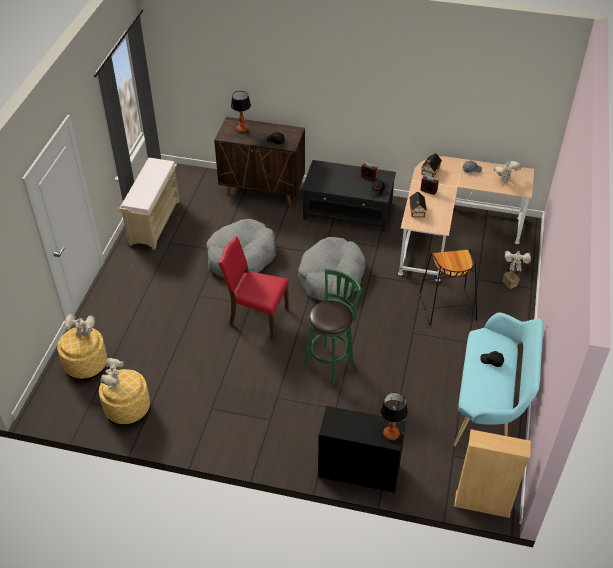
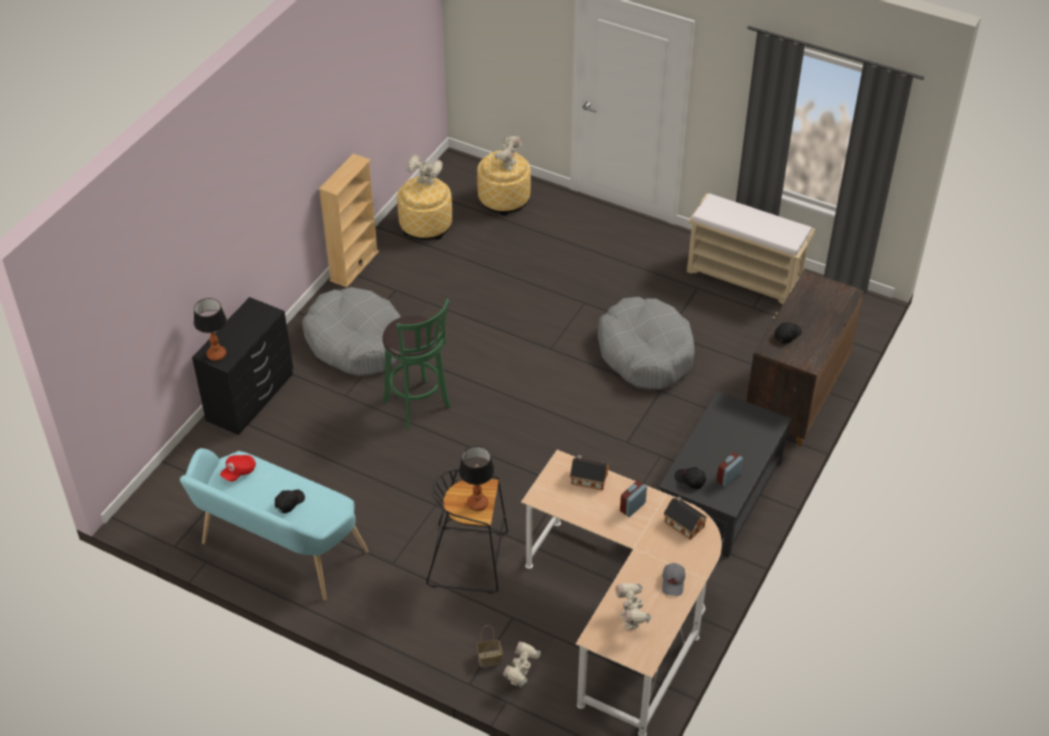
camera: 105 degrees right, 0 degrees up
(242, 129) = (825, 303): table lamp -> table lamp (478, 504)
(257, 317) = (525, 351): red chair -> none
(331, 277) = (574, 441): grey dog bed -> grey dog bed (356, 342)
(481, 397) = (239, 472): none -> red cap
(482, 504) = (147, 495): beige bookcase -> beige bookcase (354, 266)

